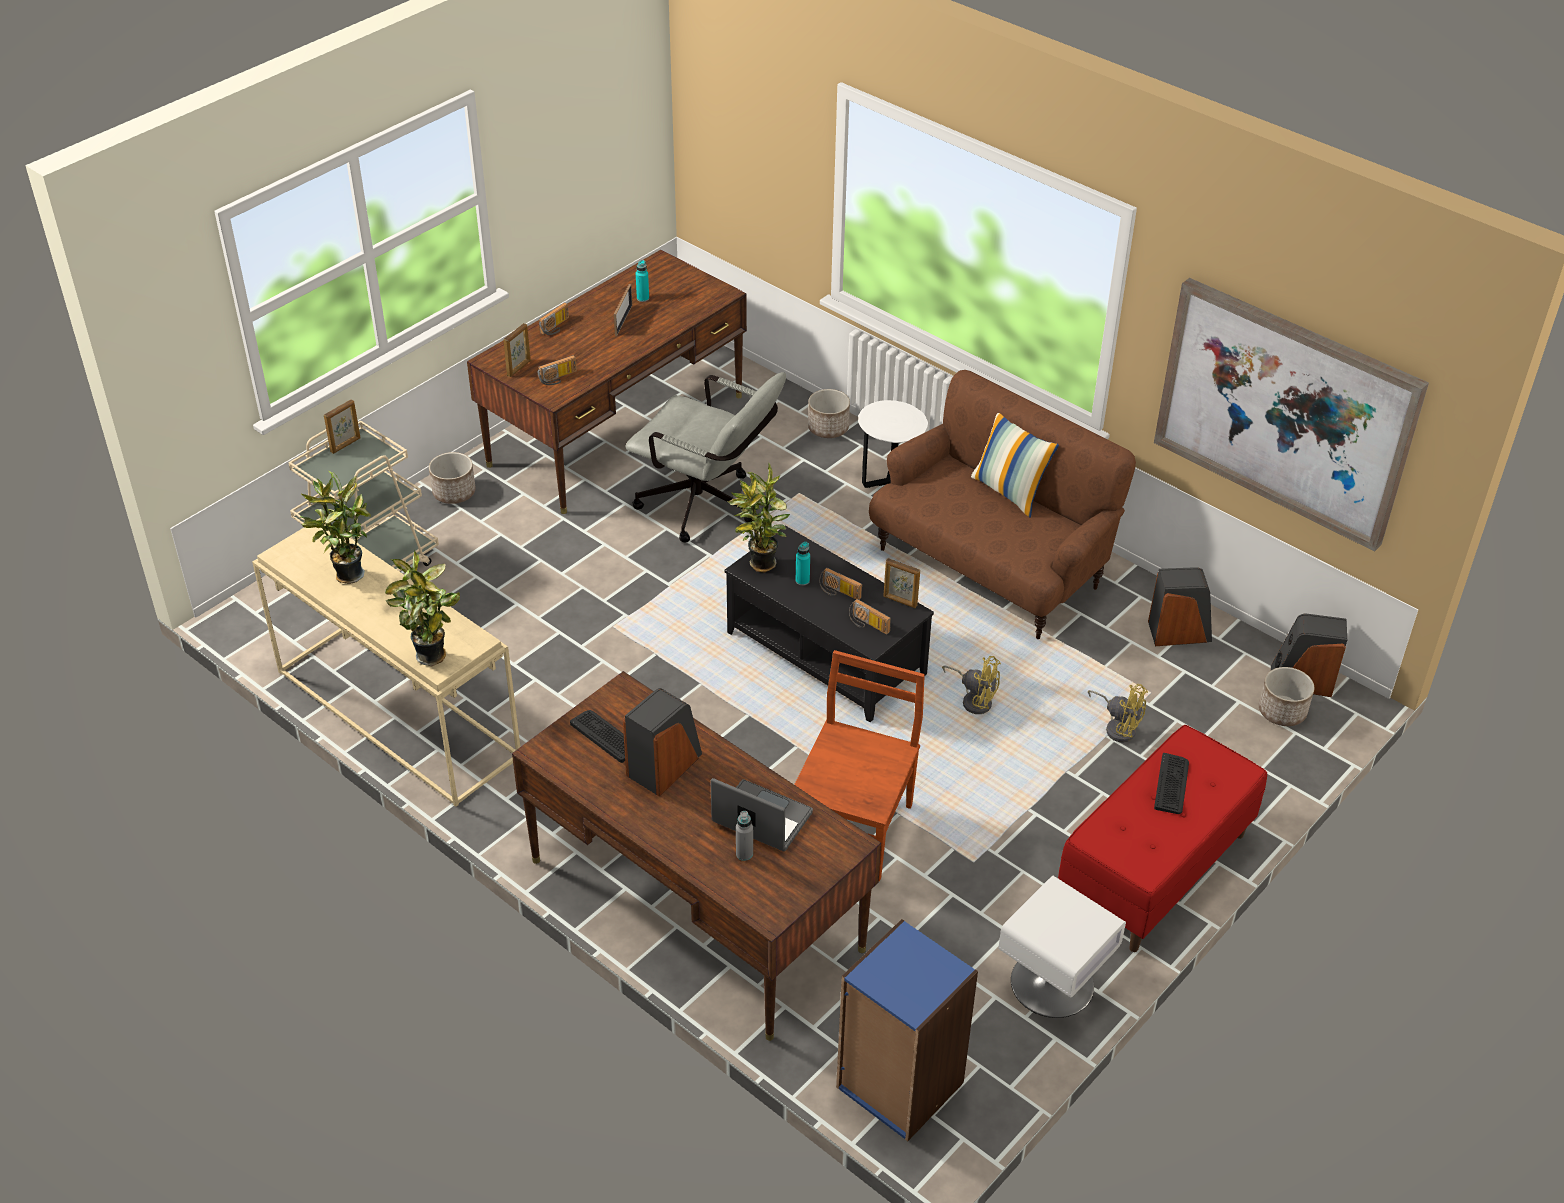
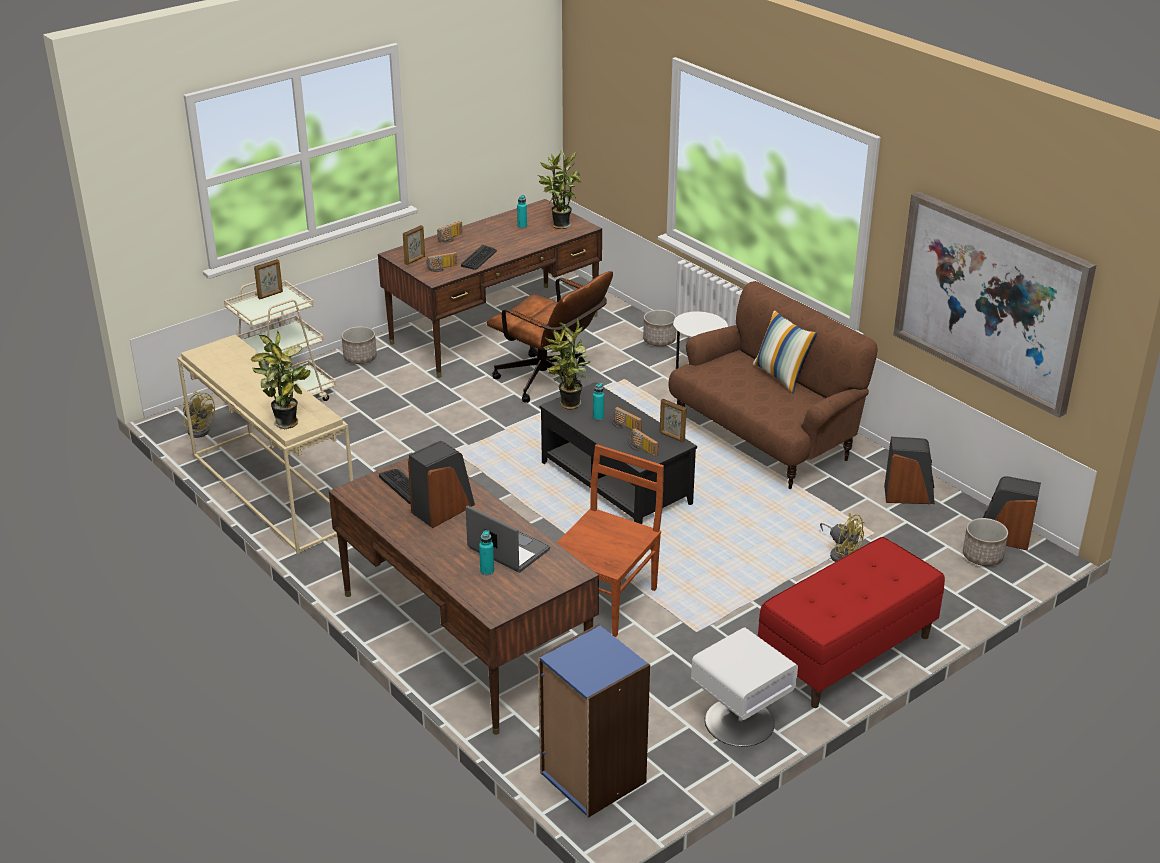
camera: 10 degrees right, 10 degrees down
(346, 575) = (241, 369): potted plant -> potted plant (559, 225)
(623, 320) = (503, 238): picture frame -> none
(707, 507) = (550, 382): grey office chair -> brown office chair
(744, 854) = (487, 571): grey bottle -> turquoise bottle
(974, 700) = (727, 524): yellow fan -> yellow fan (199, 429)
(1171, 784) = (860, 575): keyboard -> keyboard (479, 258)

